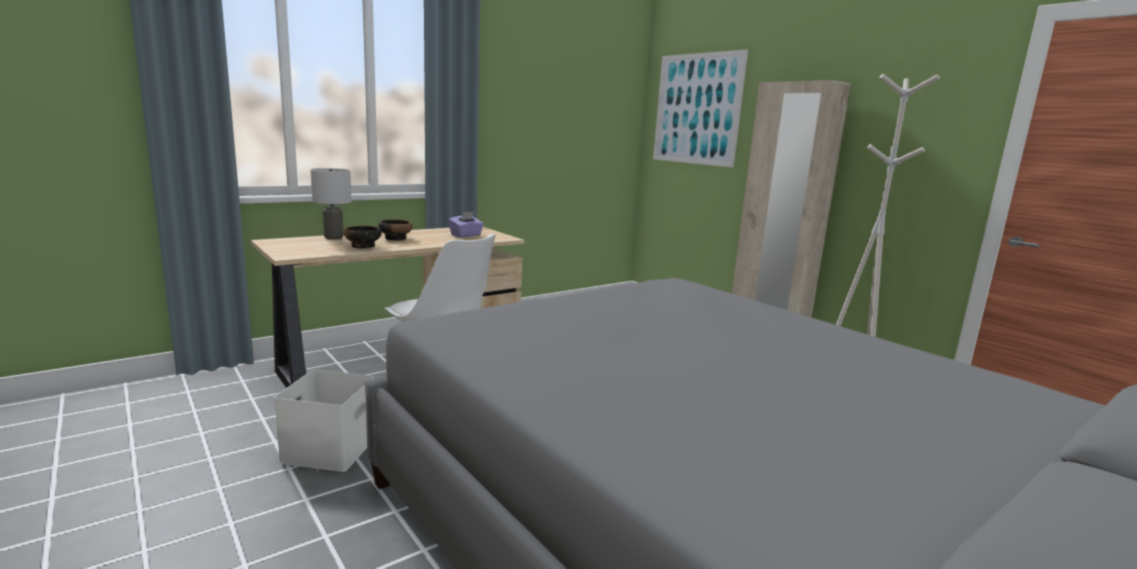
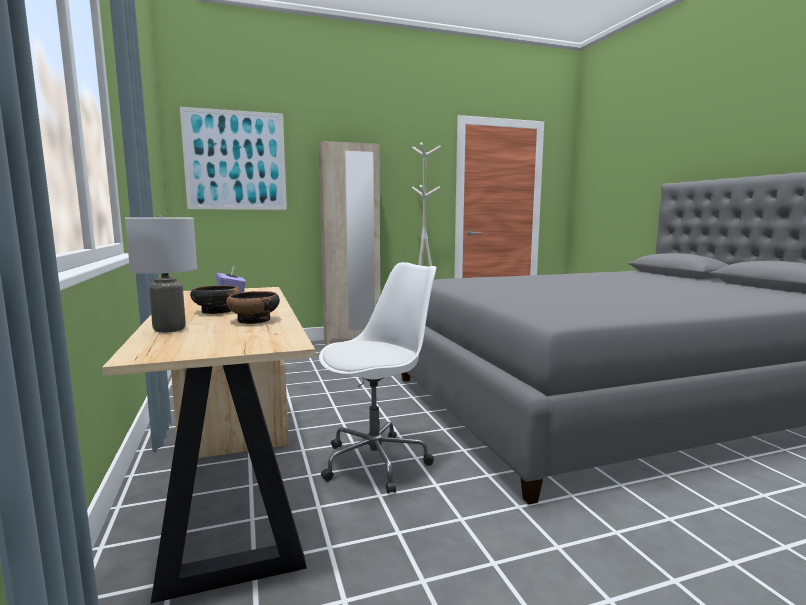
camera: 70 degrees left, 5 degrees down
(329, 448) = (452, 534): white storage box -> none

